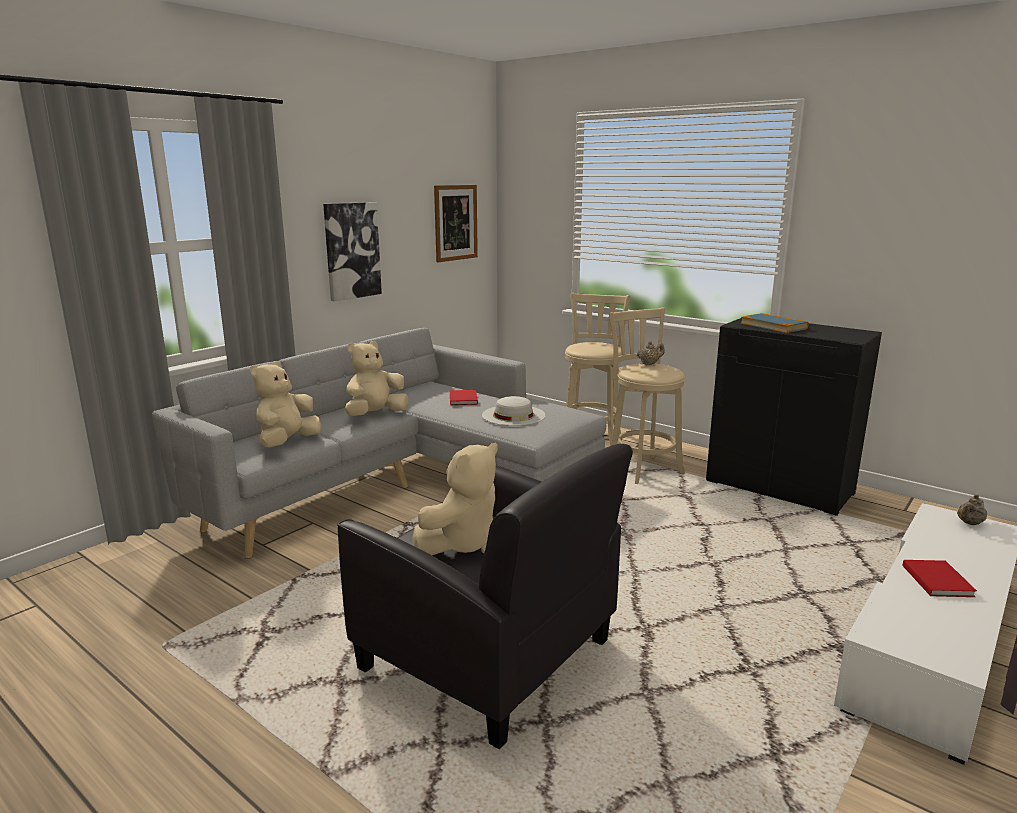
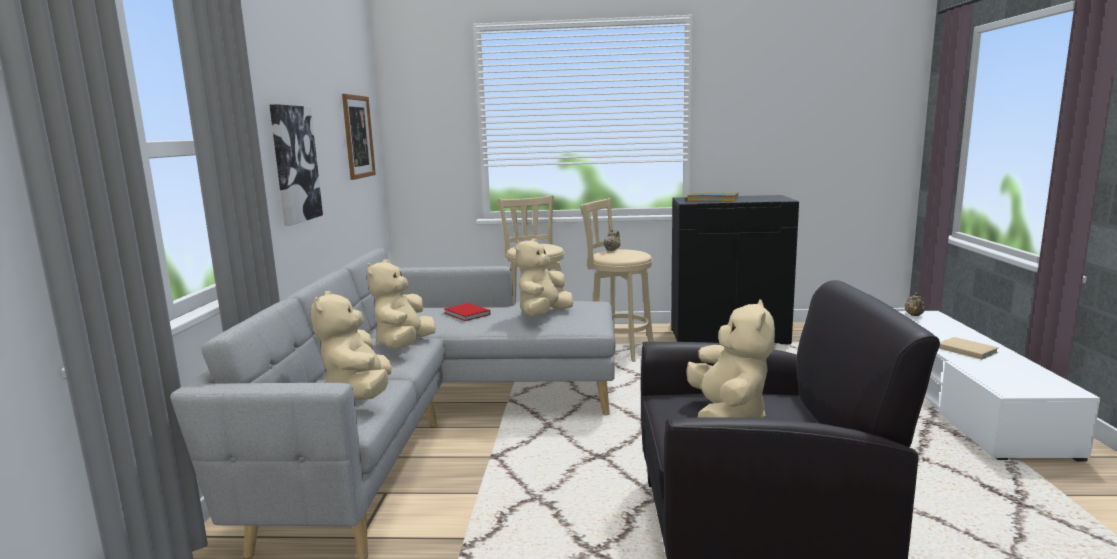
camera: 35 degrees left, 5 degrees down
(513, 415) = (543, 315): white hat -> beige plush toy
(937, 580) = (966, 350): red book -> beige book

